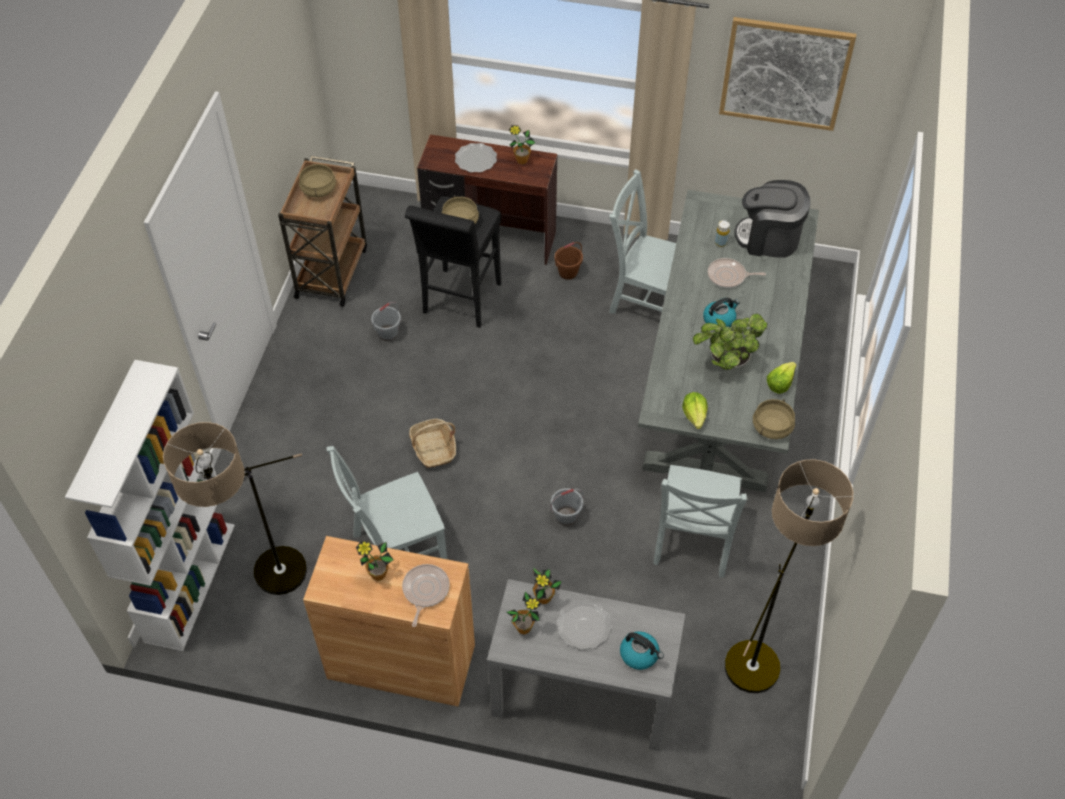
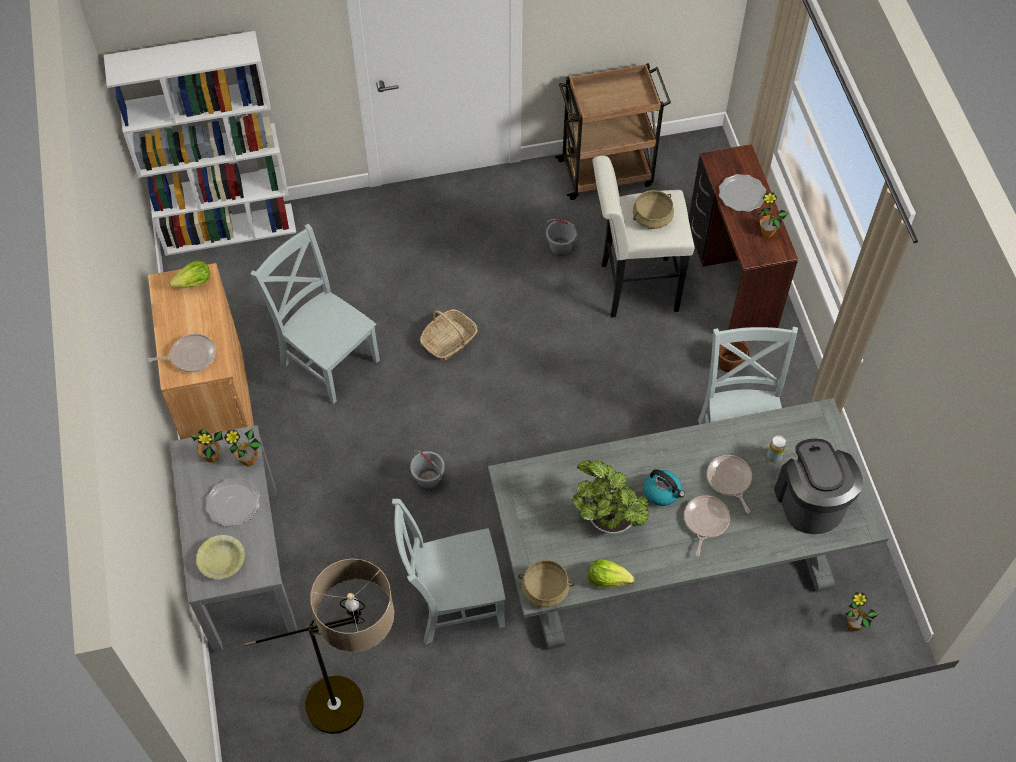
camera: 65 degrees right, 5 degrees up
(266, 587) = (247, 282): floor lamp -> none
(318, 189) = (621, 92): beige cooking pot -> none
(378, 574) = (193, 316): potted plant -> potted plant (854, 625)
(459, 302) = (632, 288): black stool -> white stool
(640, 654) = (222, 560): kettle -> yellow bowl
(695, 416) = (522, 513): lettuce -> lettuce (194, 283)
(757, 305) = (705, 521): none -> frying pan
(785, 73) = (949, 382): picture -> none

